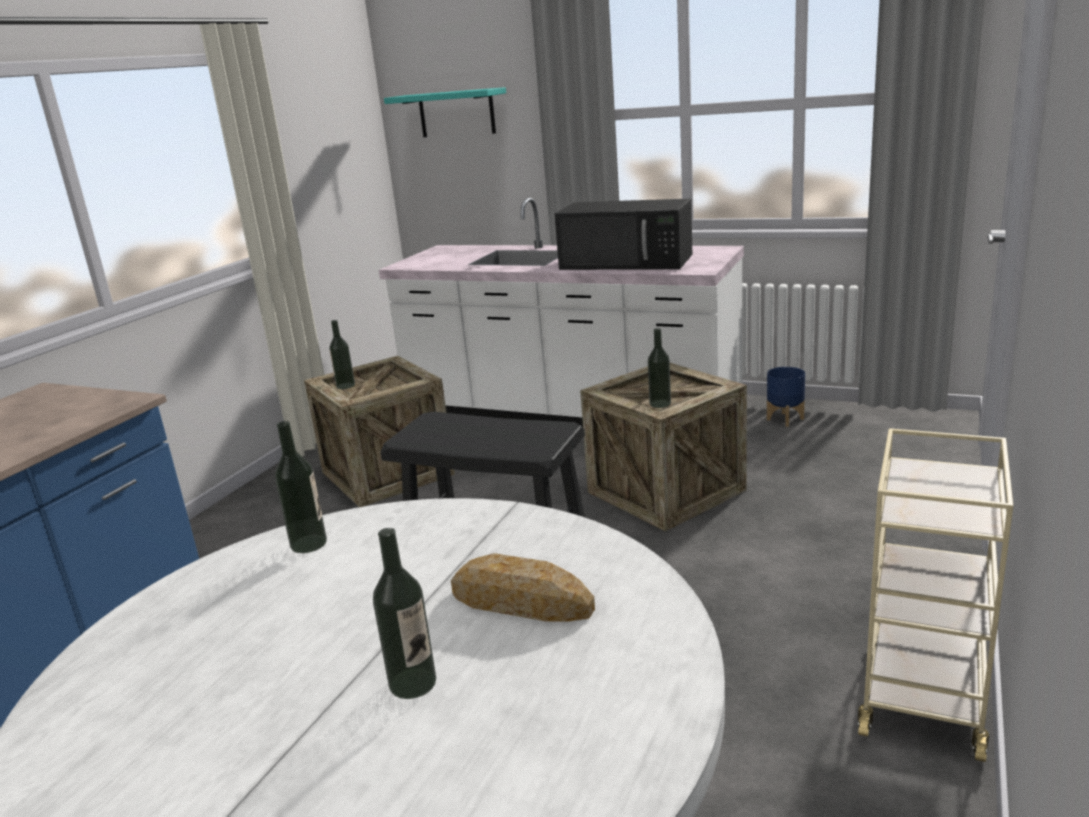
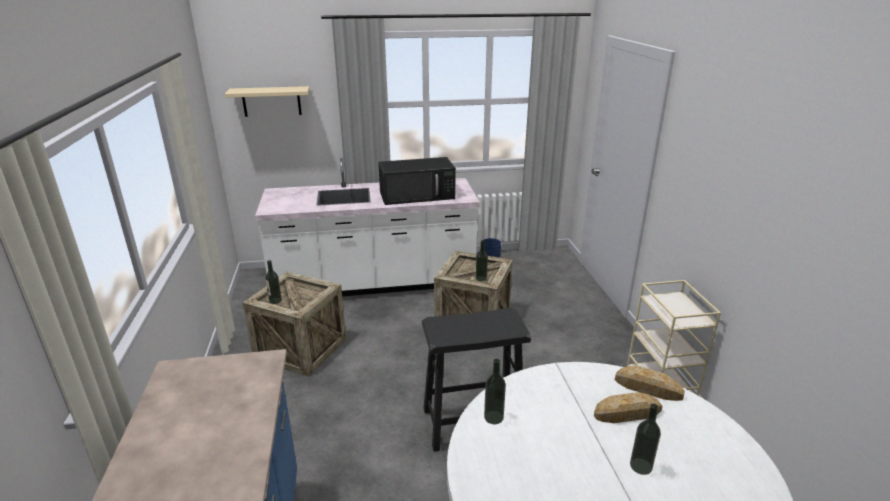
camera: 35 degrees left, 5 degrees up
(456, 113) = (271, 101): turquoise shelf -> beige shelf
(622, 578) = (648, 388): none -> bread

